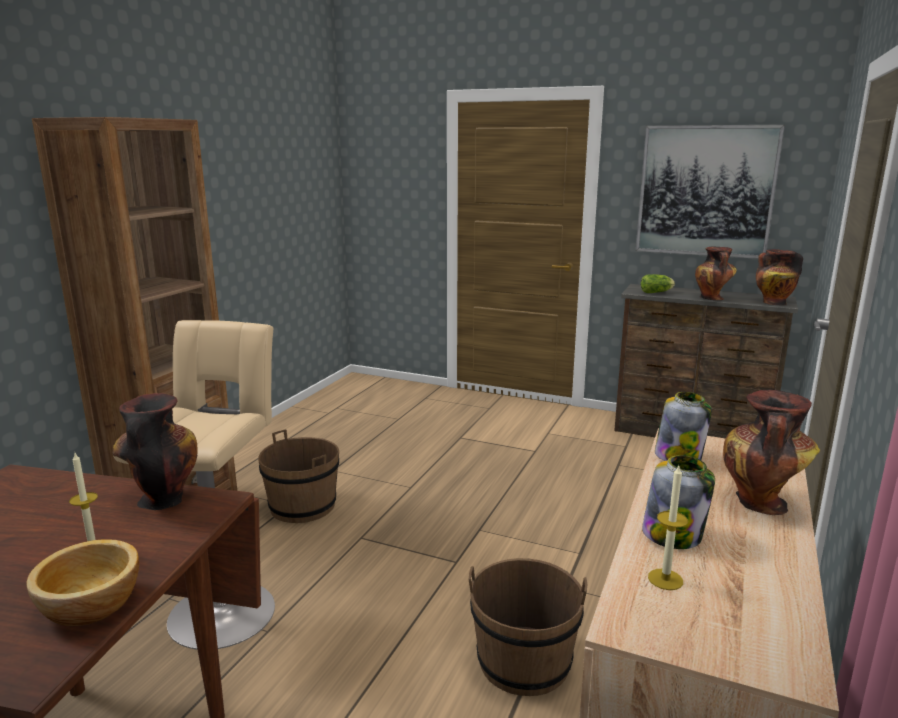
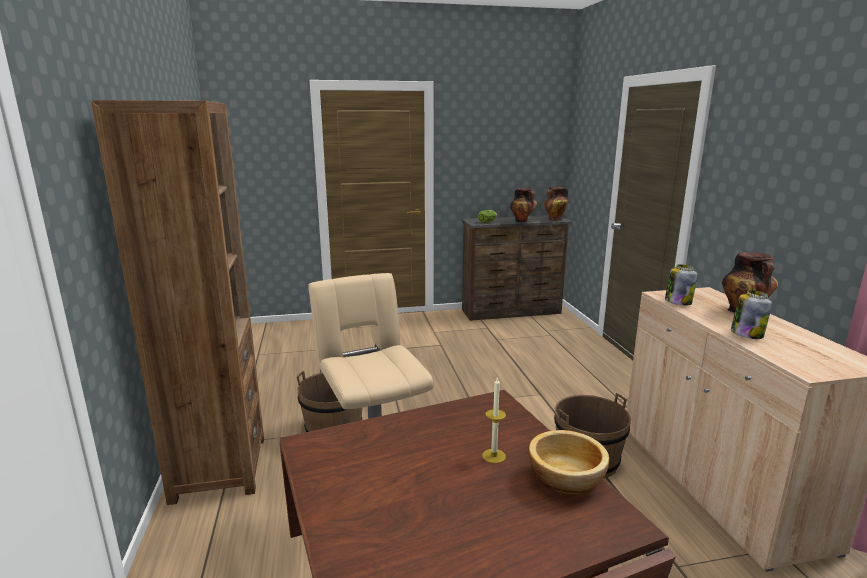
camera: 35 degrees left, 0 degrees up
(162, 497) = (458, 412): vase -> none
(665, 579) = (781, 351): candle -> none
(705, 191) = (502, 153): picture -> none

